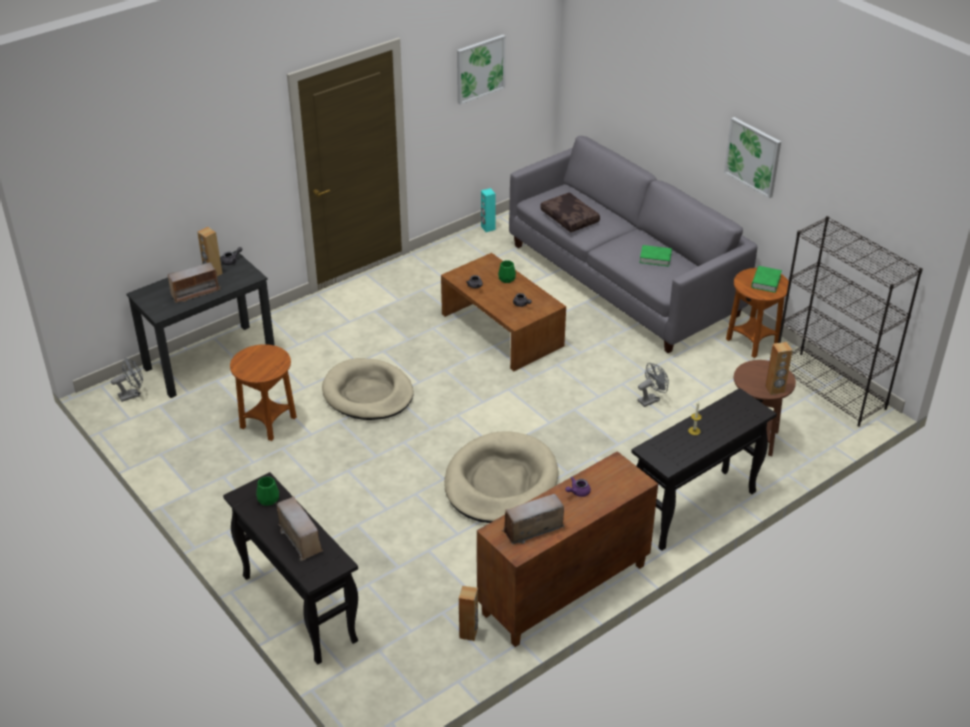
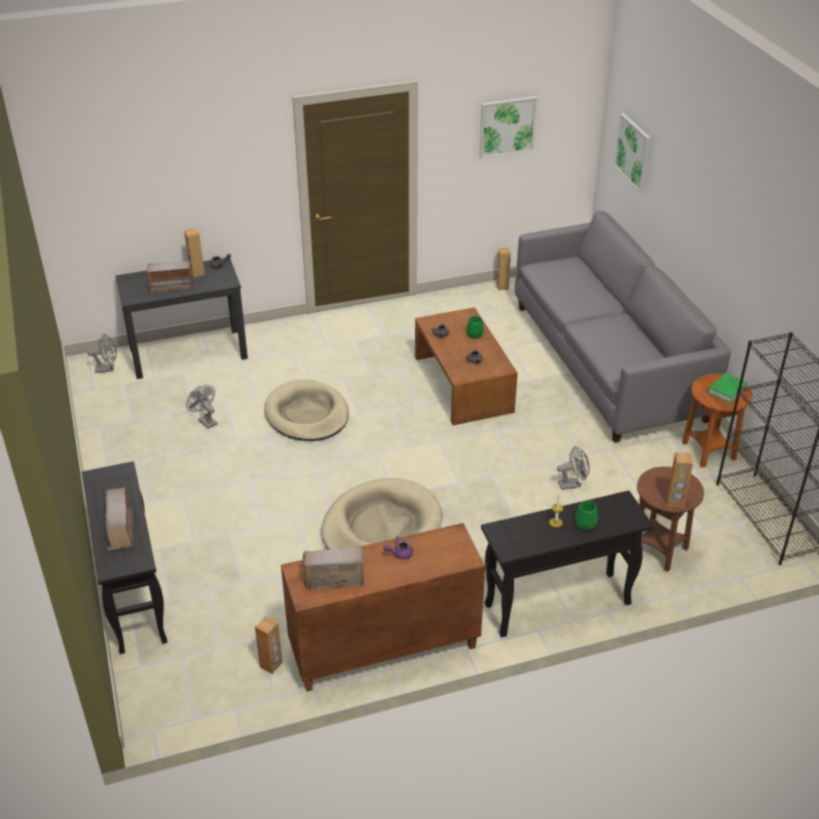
camera: 20 degrees right, 0 degrees up
(268, 423) = (205, 421): brown side table -> grey fan
(268, 500) = (116, 486): green vase -> green vase (585, 524)
(488, 228) = (502, 286): turquoise speaker -> brown speaker
(570, 218) = (563, 289): brown pillow -> none
(655, 258) = (626, 344): green book -> none
(753, 157) = (738, 256): picture -> picture (633, 152)

